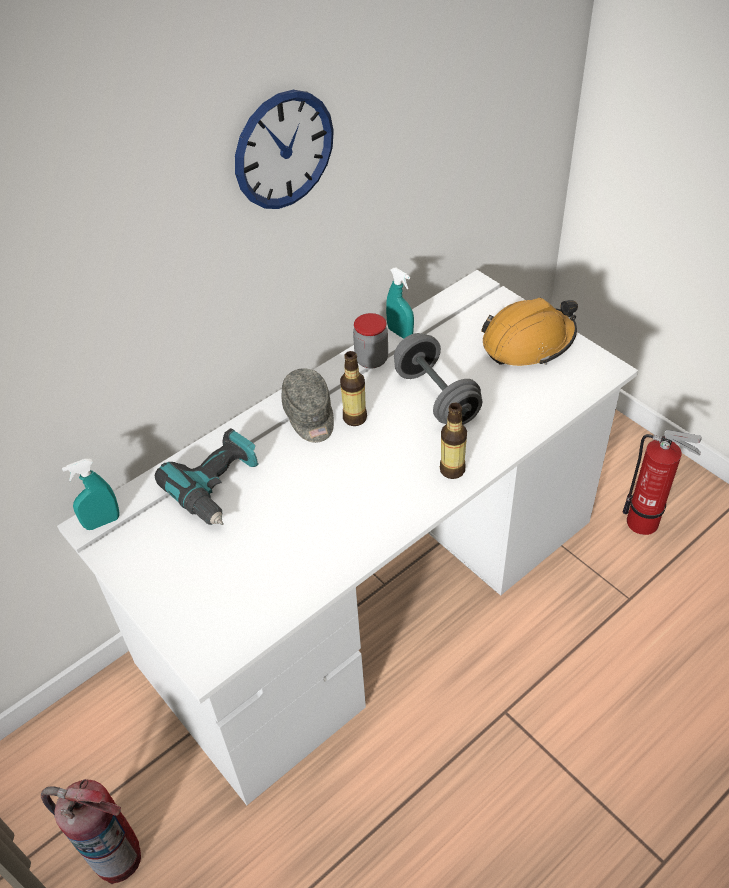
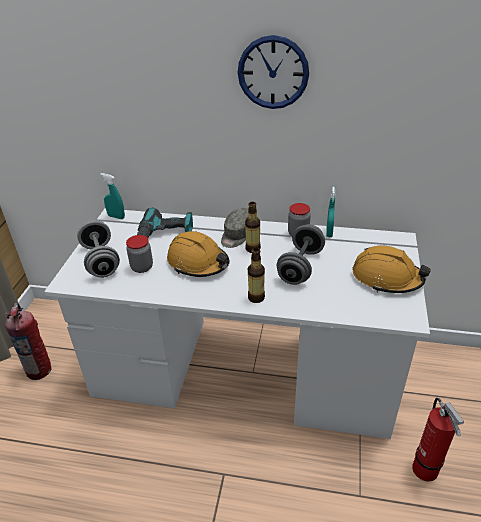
camera: 50 degrees right, 10 degrees down
(199, 593) = (101, 261): none -> grey dumbbell
(268, 552) = (142, 267): none -> jar
(324, 487) = (198, 263): none -> orange hard hat

